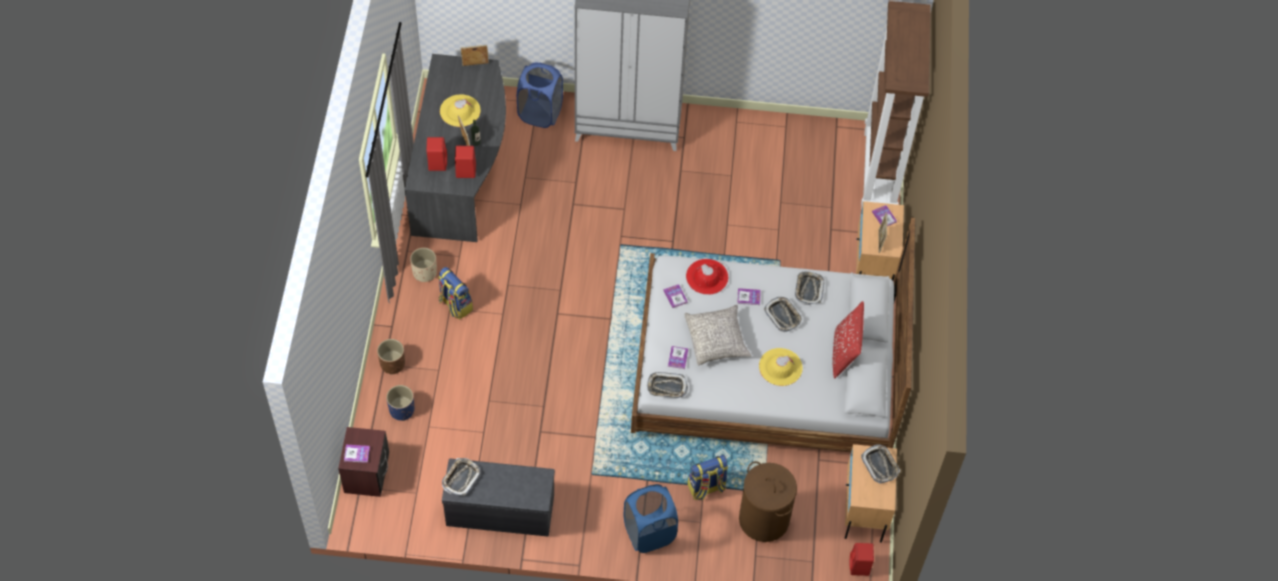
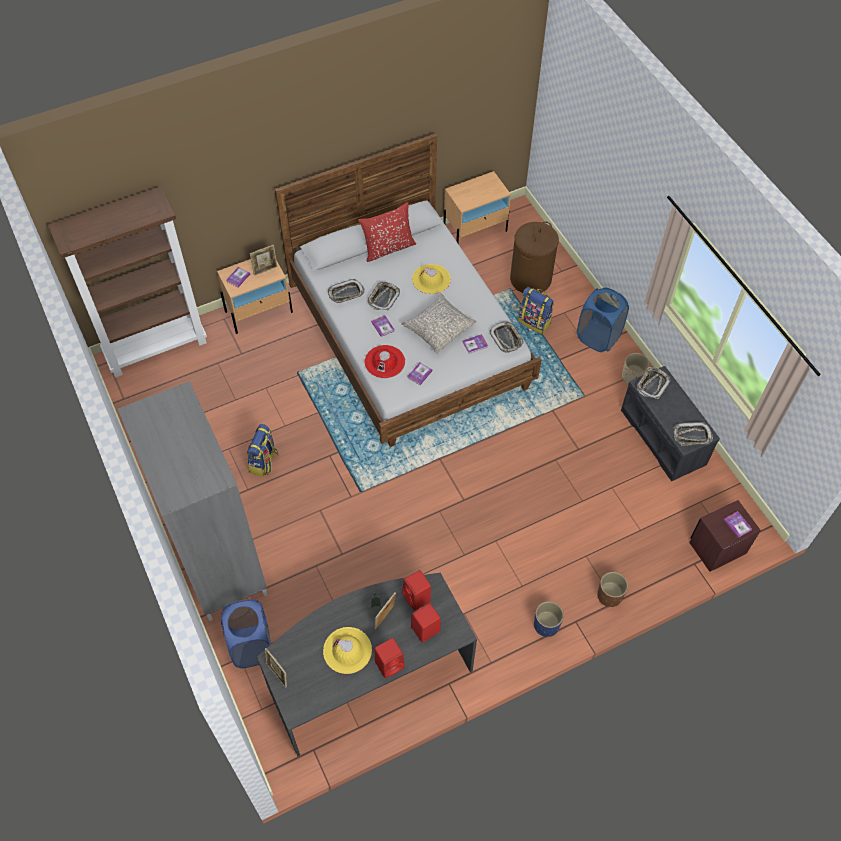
camera: 120 degrees left, 0 degrees up
(401, 410) = (643, 559): blue planter -> blue planter (546, 625)
(424, 272) = (502, 631): beige planter -> beige planter (632, 377)
(455, 305) = (515, 584): backpack -> backpack (264, 462)
(859, 567) = (520, 215): red speaker -> red speaker (390, 663)
(880, 465) = (466, 191): tray -> tray (652, 384)

